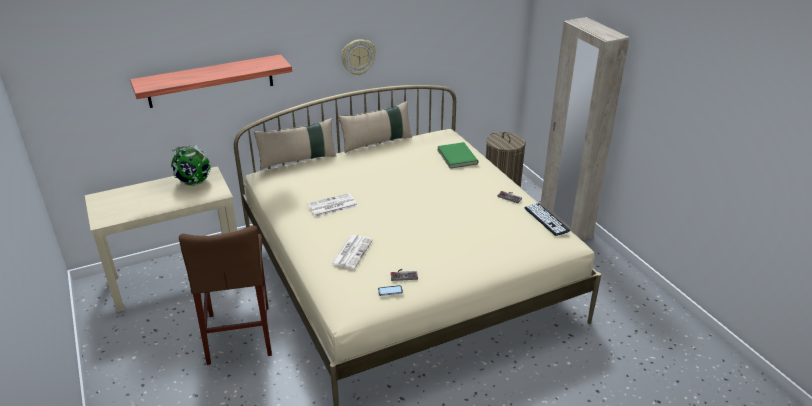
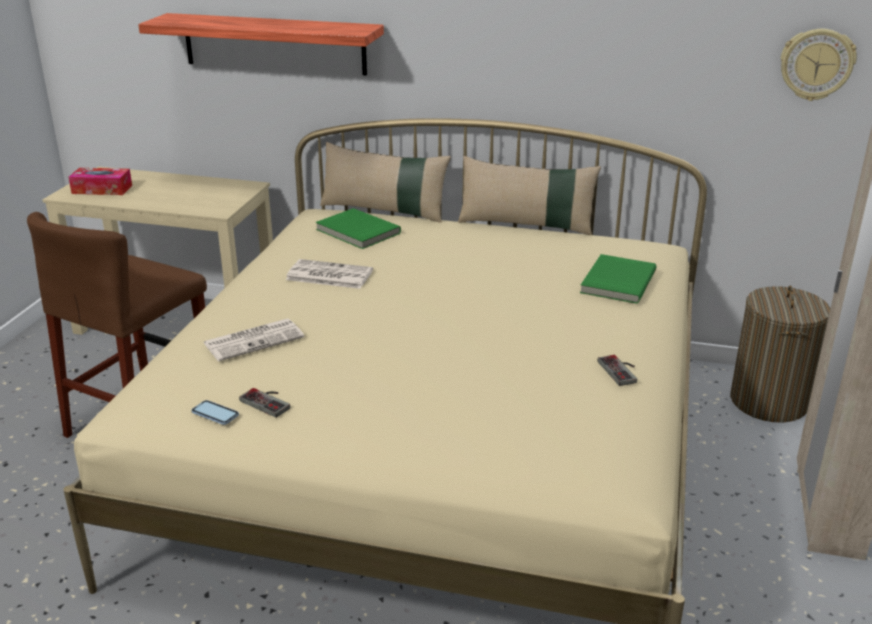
camera: 40 degrees right, 5 degrees down
(120, 209) = (102, 189): none -> tissue box
(193, 182) = (215, 190): globe -> none
(307, 177) = (357, 232): none -> green book
(358, 57) = (518, 61): wall clock -> wall clock (816, 64)
(546, 219) = (634, 433): keyboard -> none

